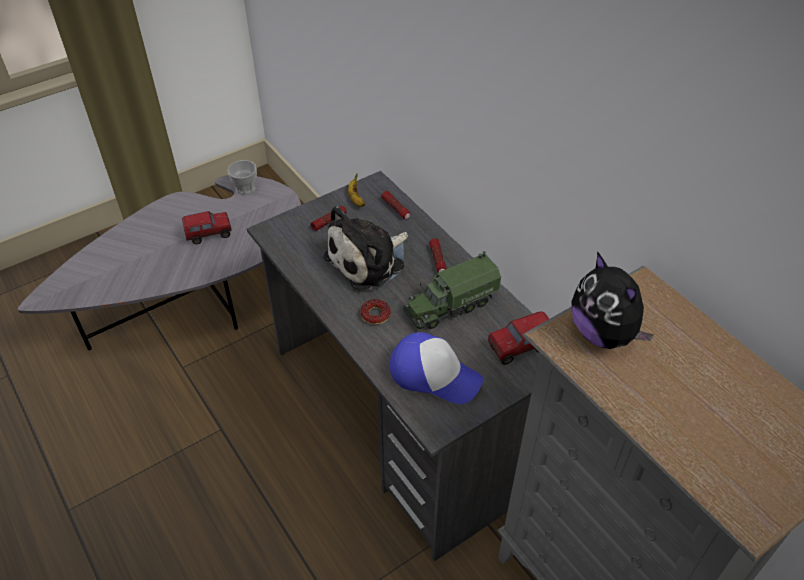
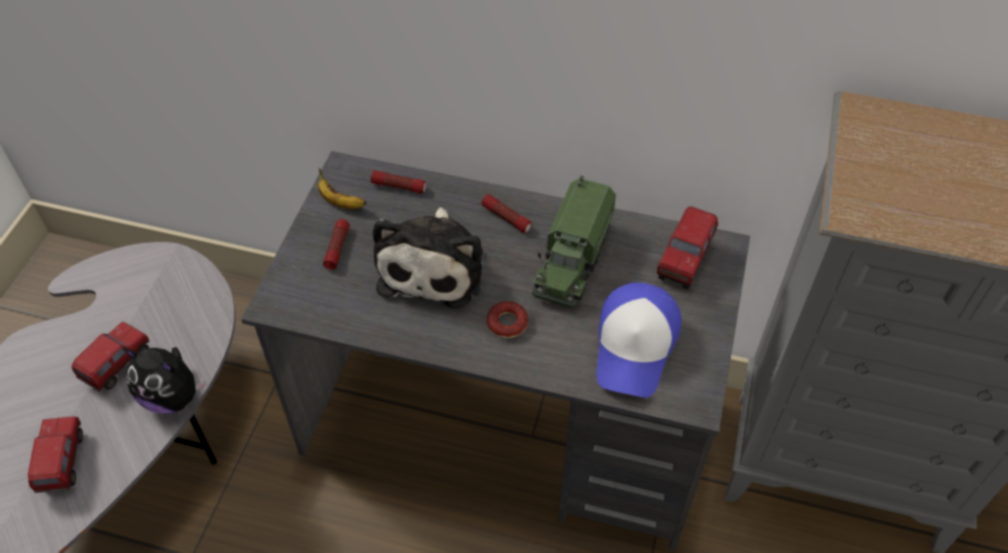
camera: 40 degrees left, 5 degrees up
(143, 265) = (63, 463): none -> toy truck
(245, 188) = (105, 277): cup -> none
(434, 374) = (635, 346): cap -> cap turned 120 degrees clockwise
(603, 334) = (887, 182): plush toy -> plush toy (173, 397)

